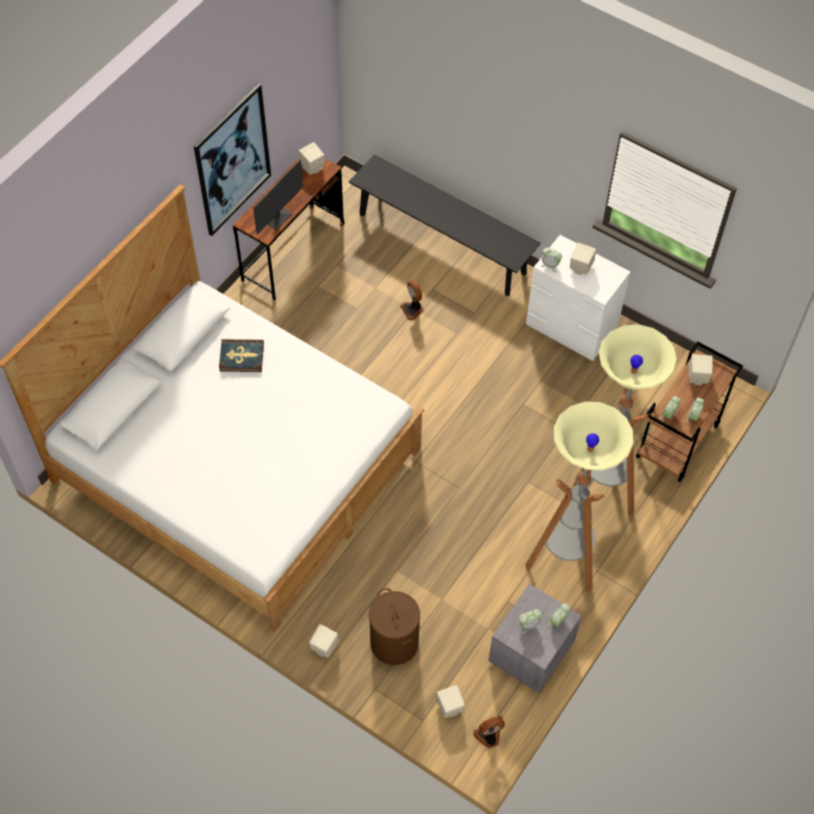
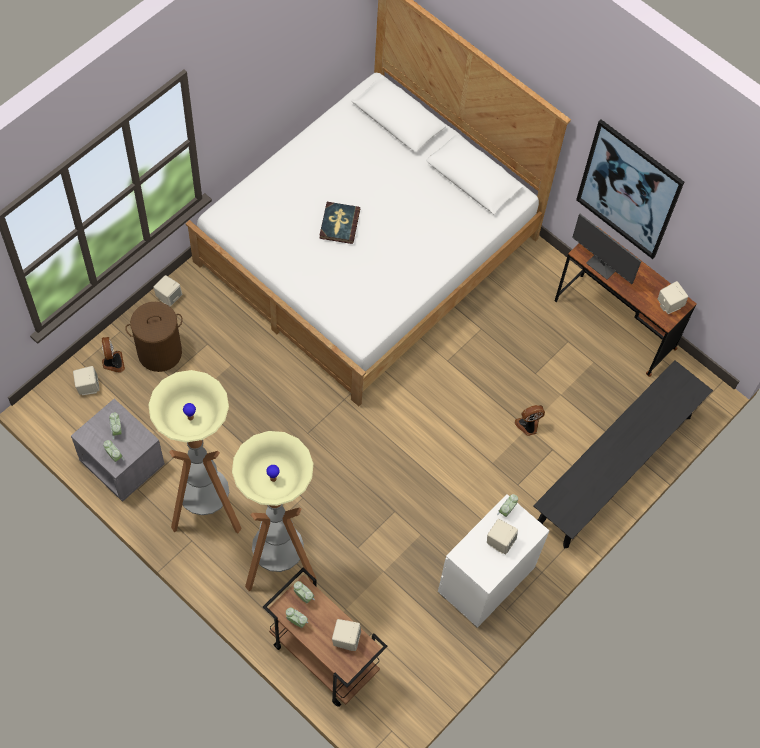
camera: 95 degrees right, 5 degrees up
(241, 357) = (438, 221): book -> book (339, 224)
(489, 736) = (52, 413): fan -> fan (112, 362)

